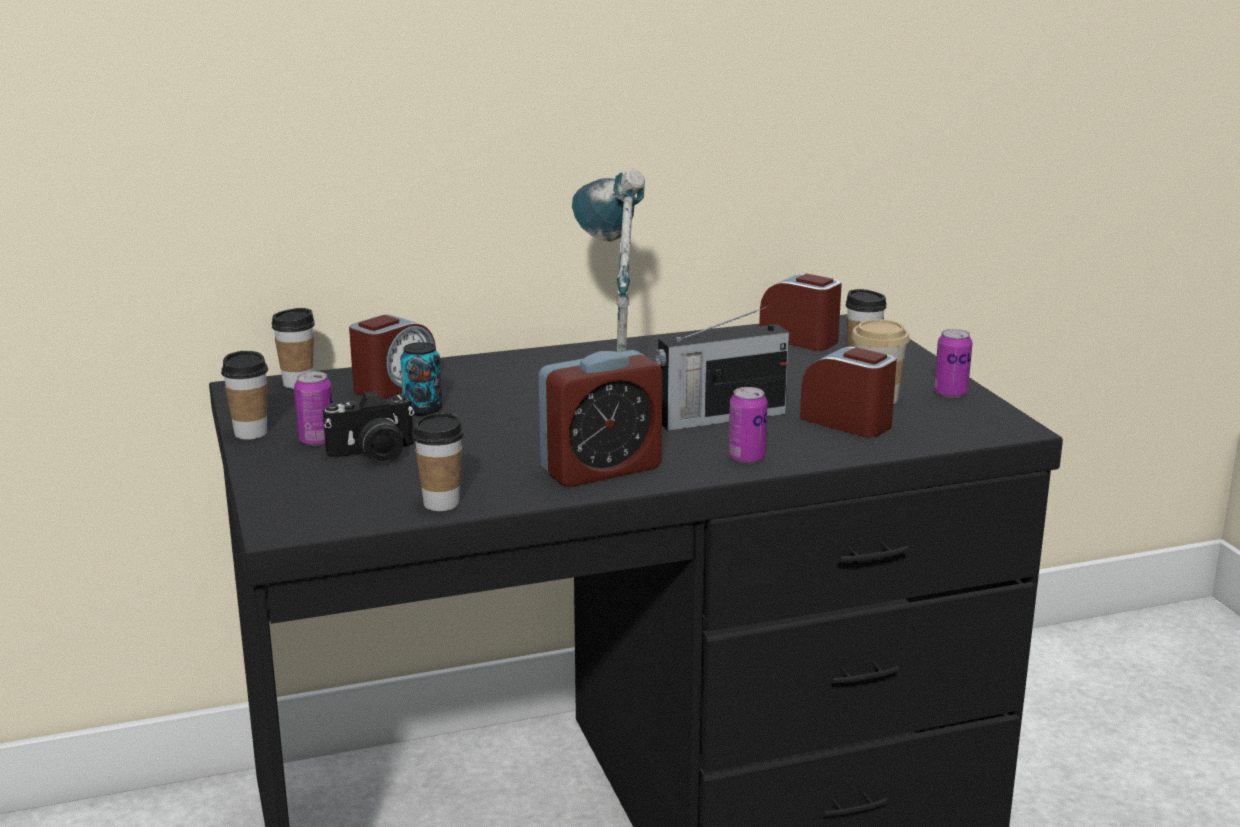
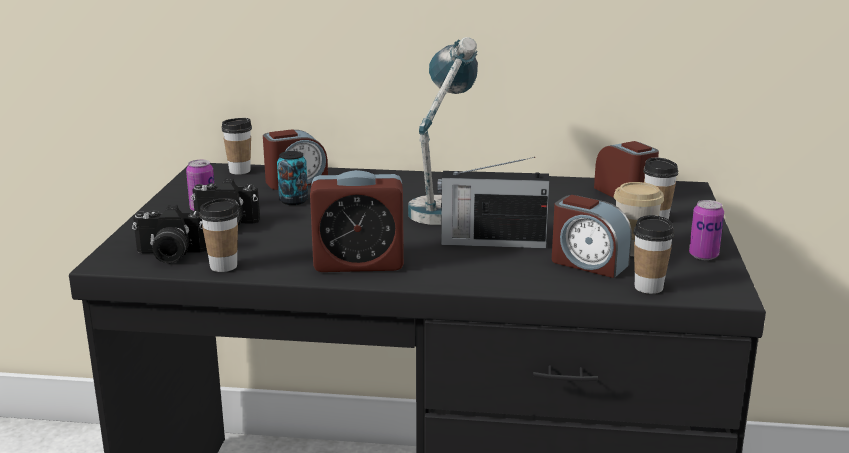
camera: 25 degrees right, 0 degrees up
(250, 433) = (171, 198): cup -> cup (648, 287)
(352, 503) = (170, 255): none -> camera
(746, 458) = (475, 276): can -> none
(847, 422) = (588, 263): alarm clock -> alarm clock turned 150 degrees clockwise

